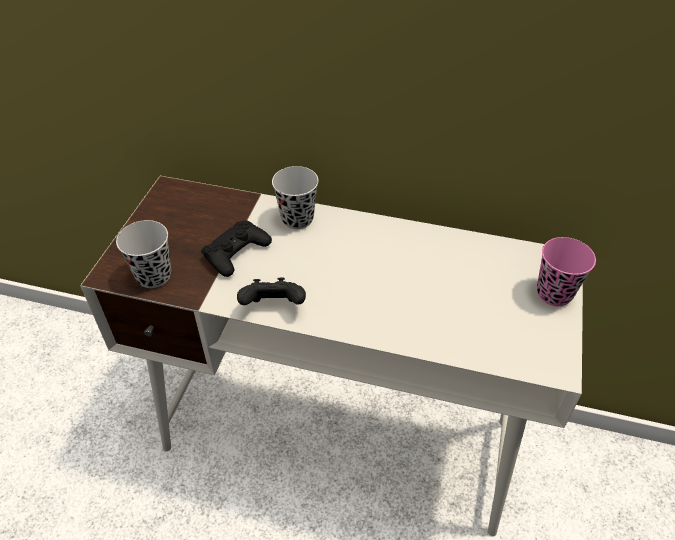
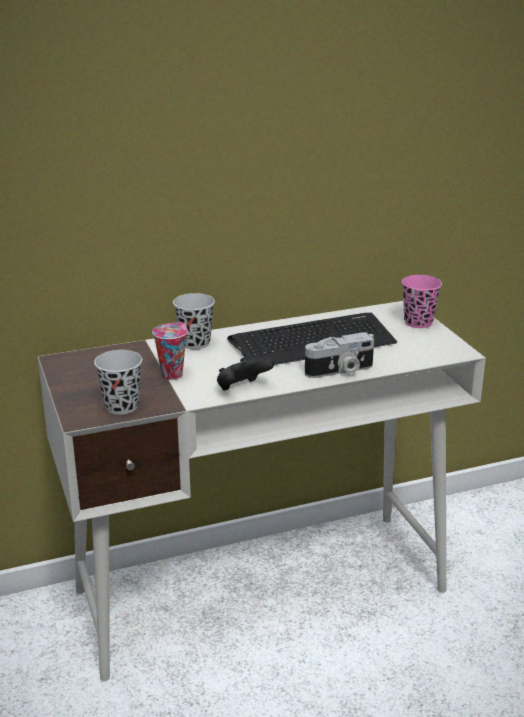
camera: 35 degrees left, 20 degrees down
(236, 252) = (172, 374): black game controller -> cup
(392, 330) = (340, 371): none -> camera
(408, 270) = (313, 342): none -> keyboard

